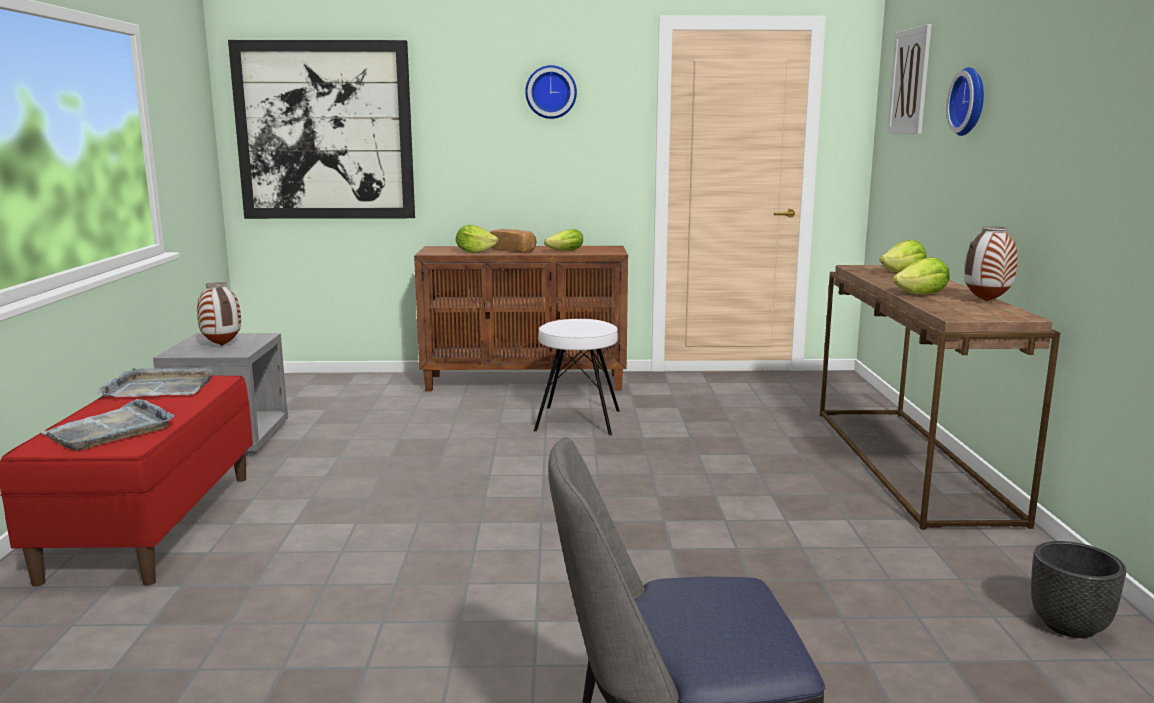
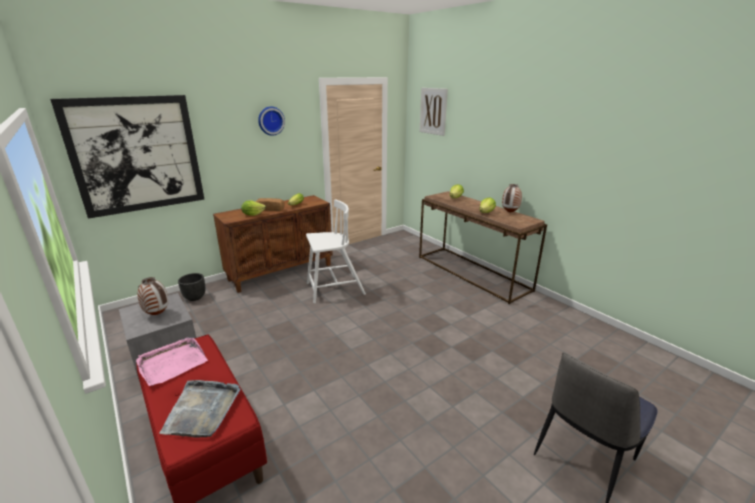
camera: 35 degrees left, 10 degrees up
(159, 387) = (172, 363): grey tray -> pink tray
(577, 421) = (334, 289): white stool -> white chair
(971, 101) = (480, 127): wall clock -> none
(1070, 626) = (584, 329): black planter -> black planter (195, 297)

